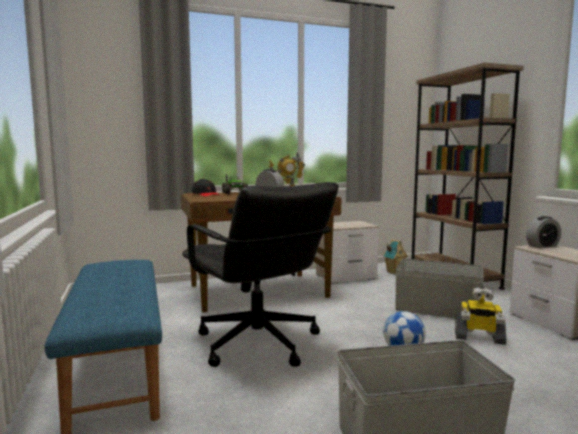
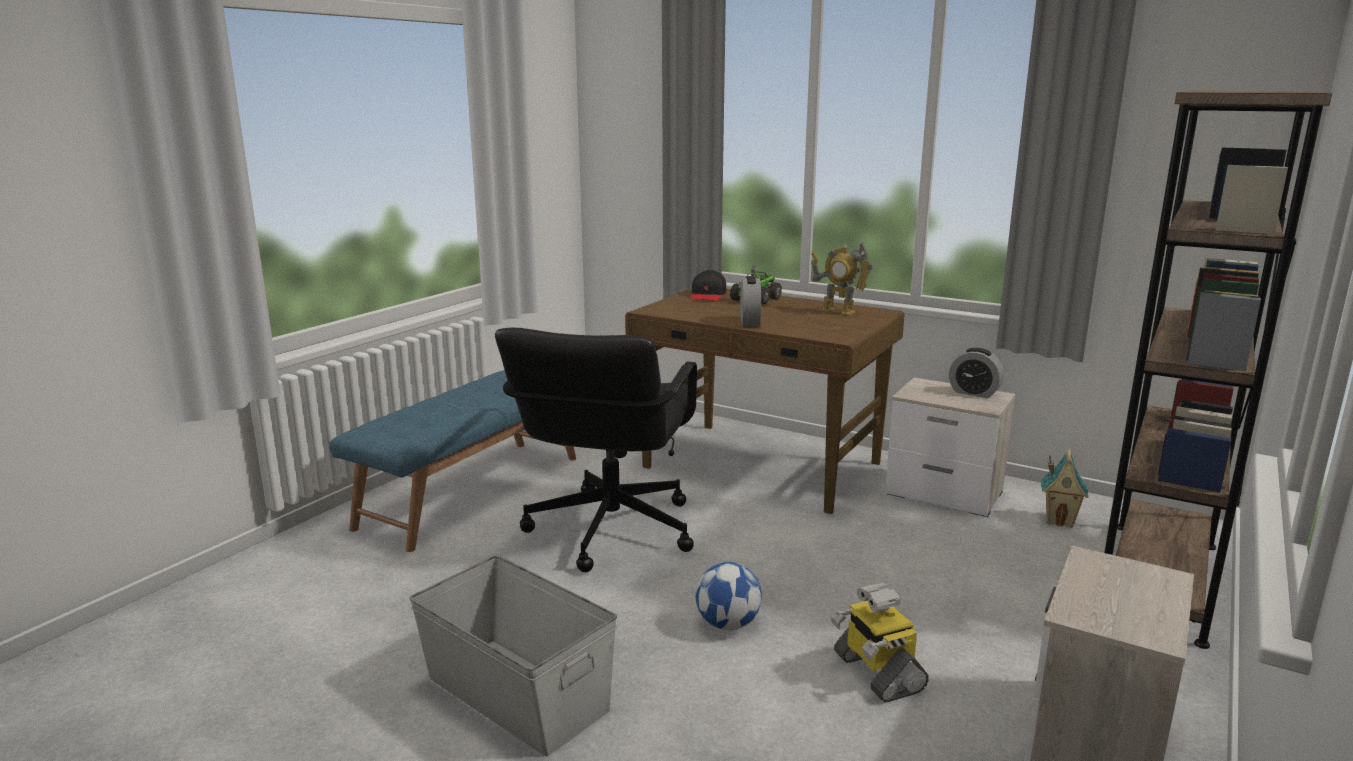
camera: 50 degrees right, 10 degrees up
(437, 309) = (940, 608): grey storage box -> none
(542, 246) = (1136, 570): alarm clock -> alarm clock (974, 393)

